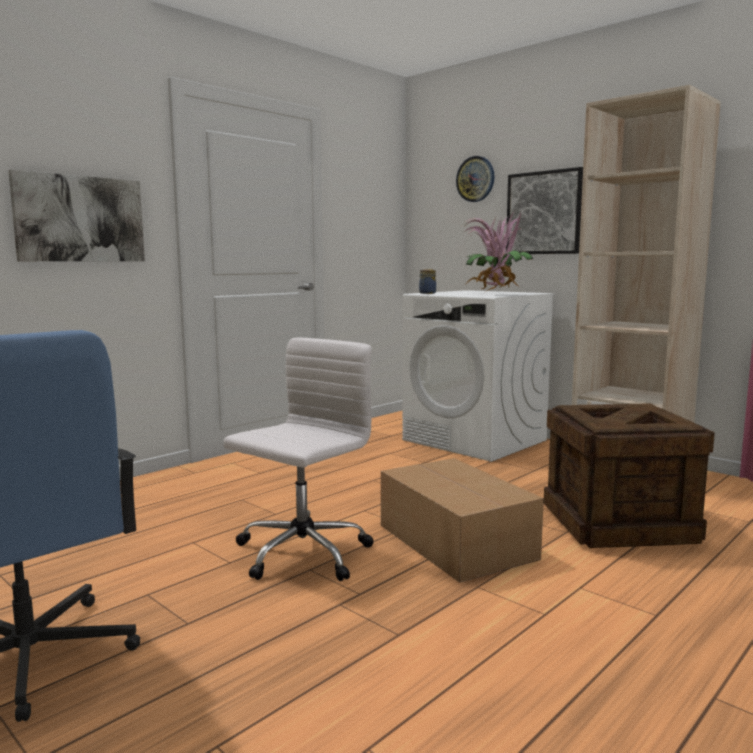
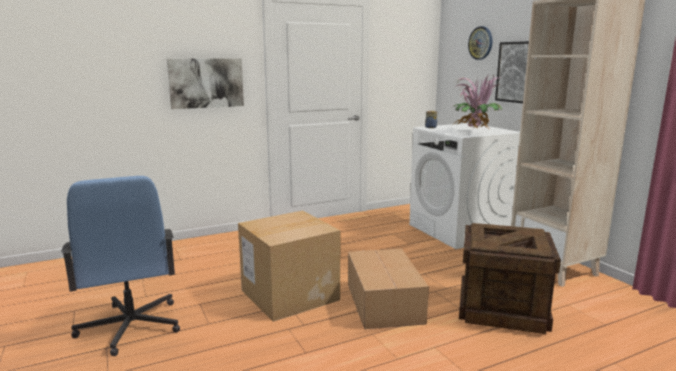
camera: 20 degrees right, 5 degrees up
(300, 554) = (290, 295): white office chair -> cardboard box

